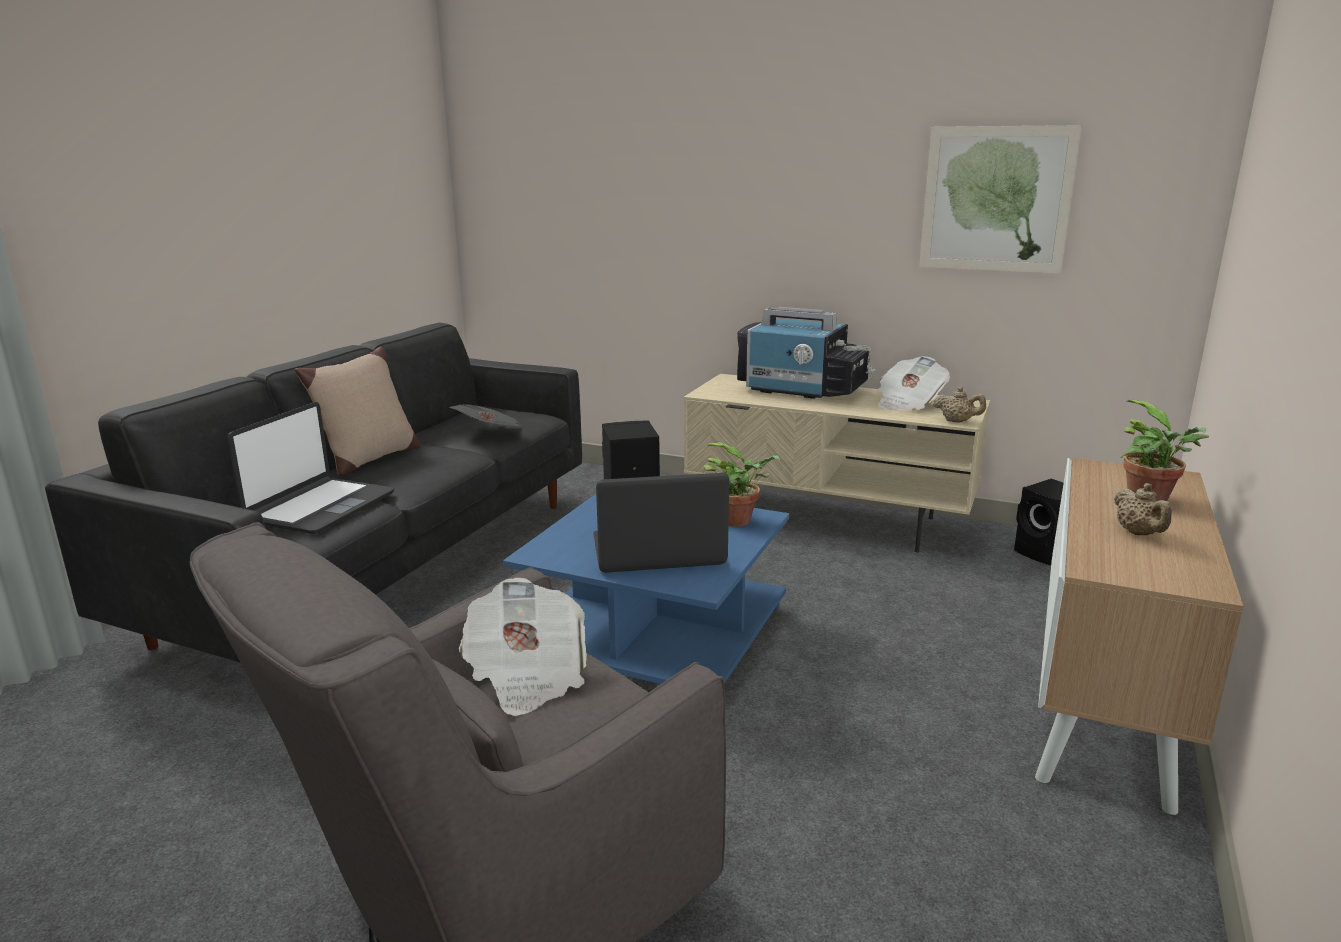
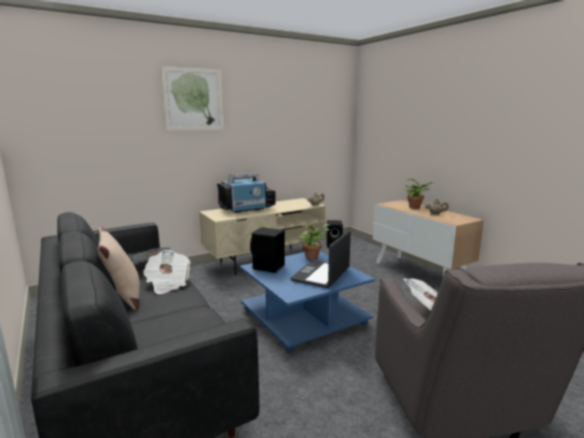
camera: 55 degrees left, 5 degrees down
(320, 507) = (176, 324): laptop -> none
(908, 403) = (288, 204): newspaper -> newspaper (167, 283)
(996, 199) = (296, 125): picture -> picture (193, 99)

